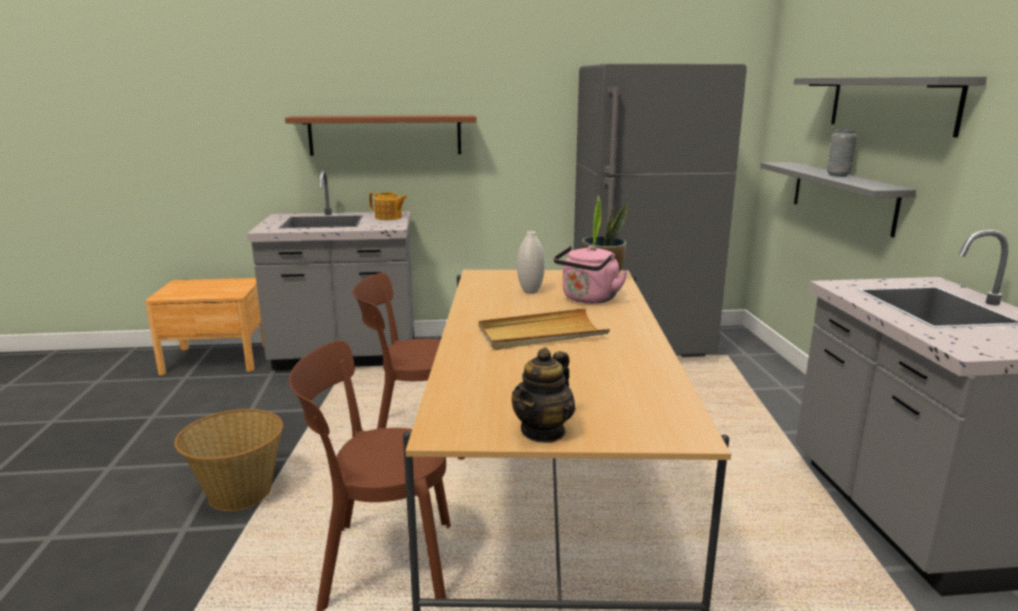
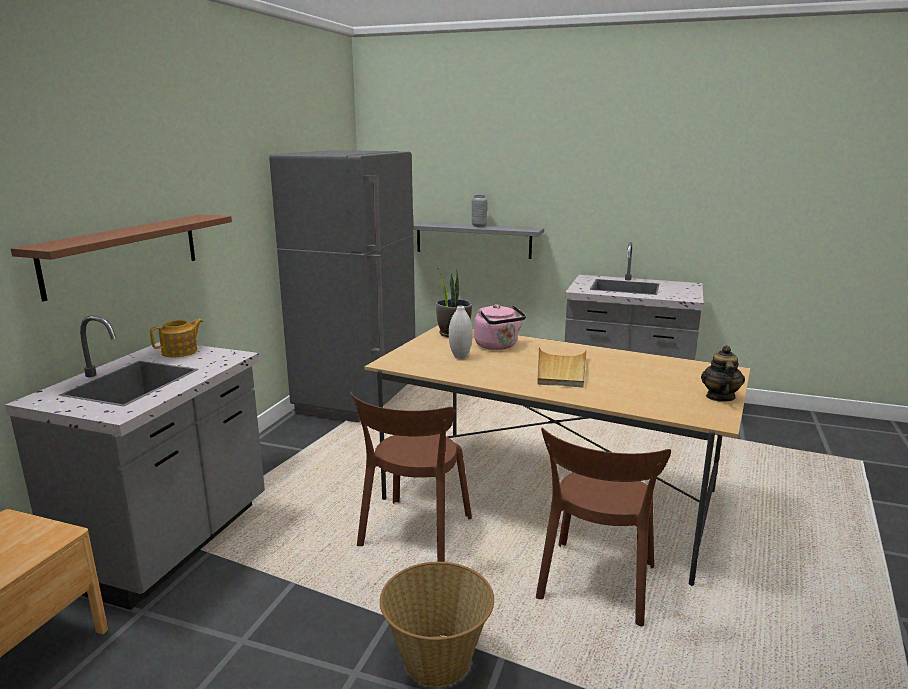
camera: 65 degrees left, 0 degrees up
(543, 431) = (719, 397): teapot -> teapot turned 135 degrees counterclockwise
(891, 103) = (508, 177): grey shelf -> none

